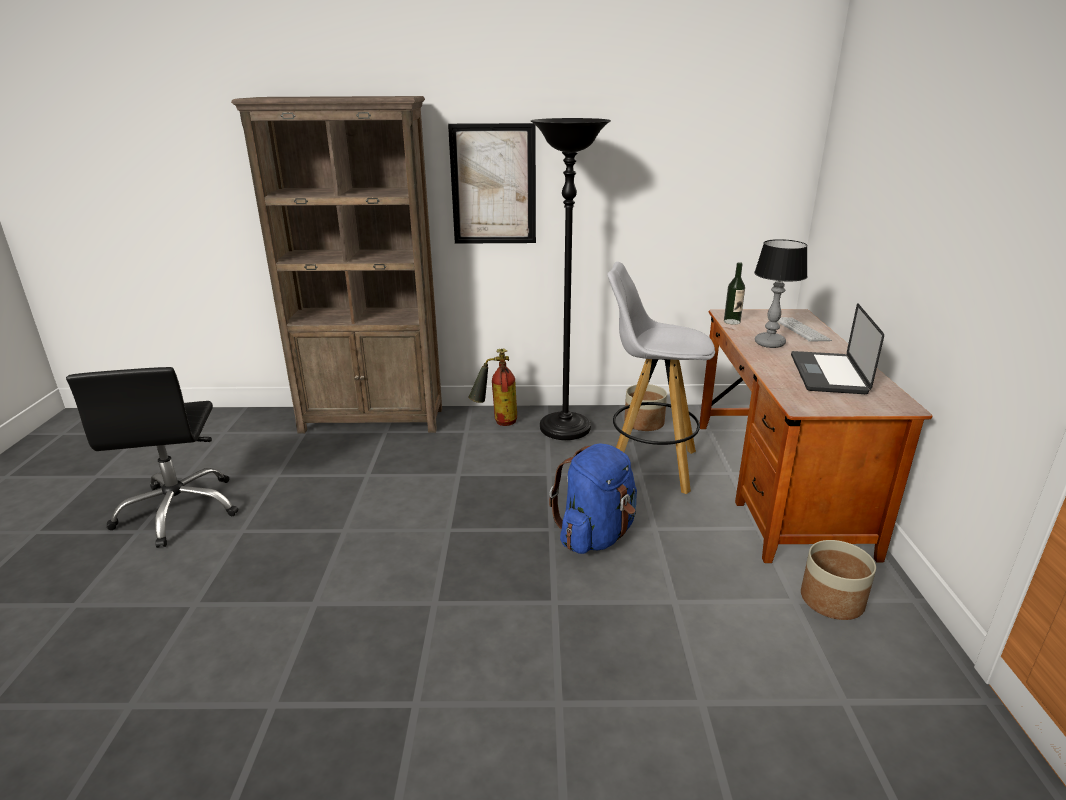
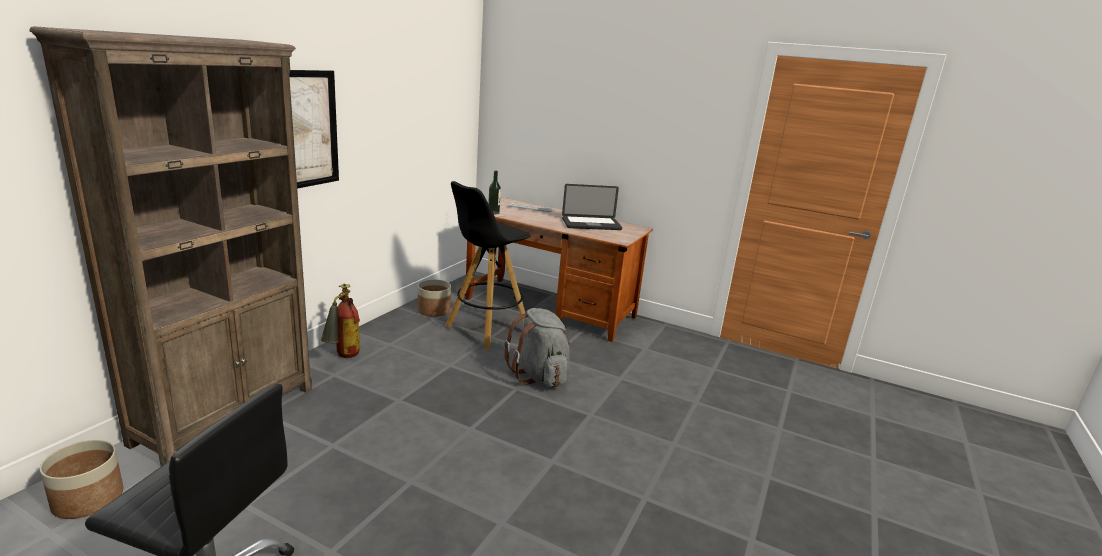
camera: 65 degrees left, 5 degrees down
(565, 429) = (398, 337): black floor lamp -> none
(596, 535) = (539, 376): blue backpack -> grey backpack
(649, 466) = (486, 330): white stool -> black stool
(768, 343) = (537, 218): table lamp -> none
(828, 374) = (591, 224): laptop -> laptop turned 45 degrees counterclockwise
(832, 600) = (651, 340): planter -> planter (89, 499)

